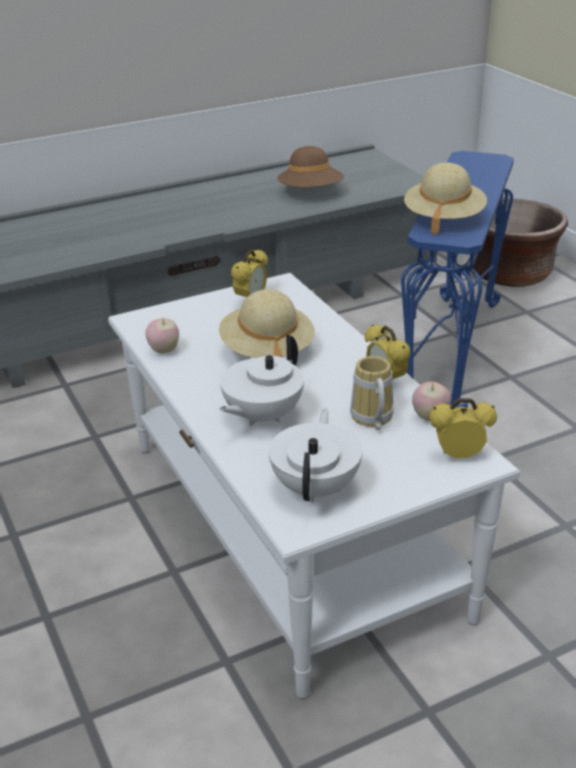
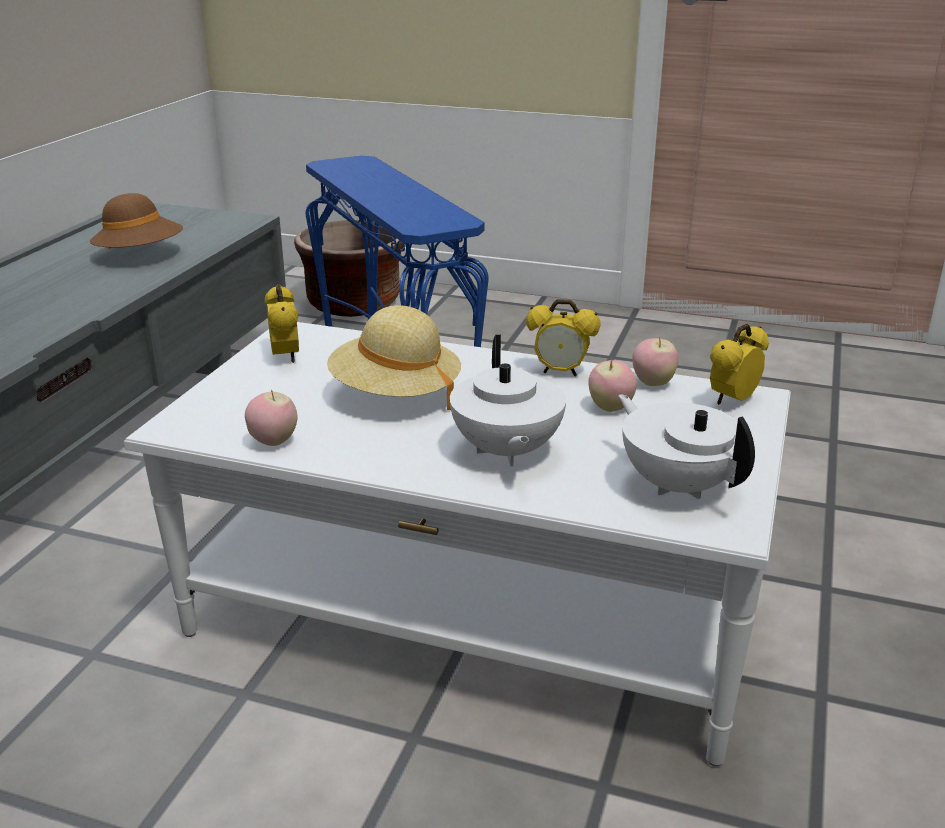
camera: 45 degrees left, 5 degrees down
(370, 420) = (610, 407): mug -> apple
(443, 219) = (409, 213): beige hat -> none

